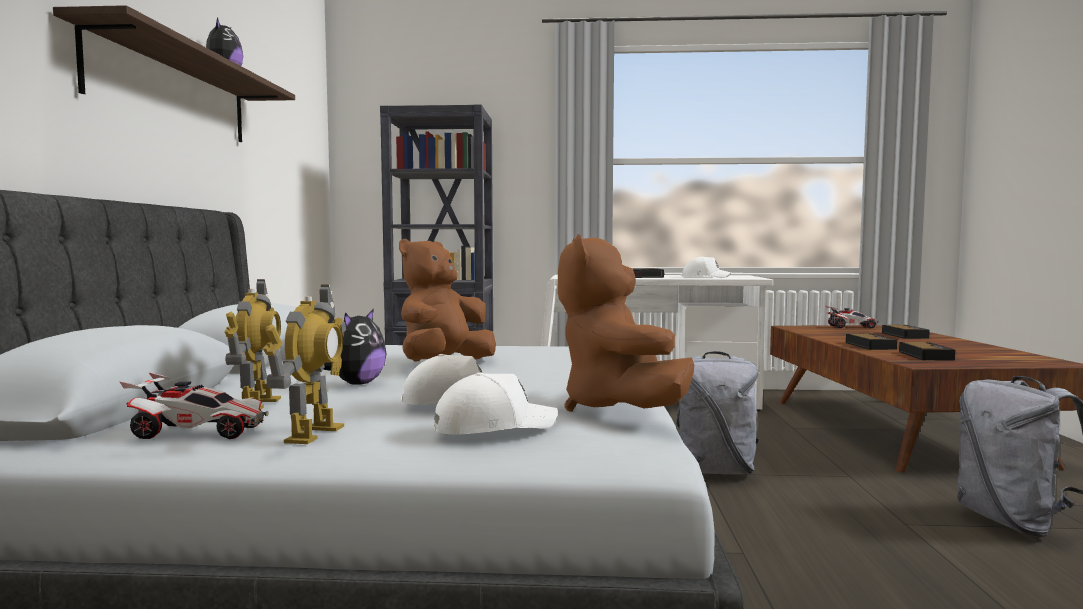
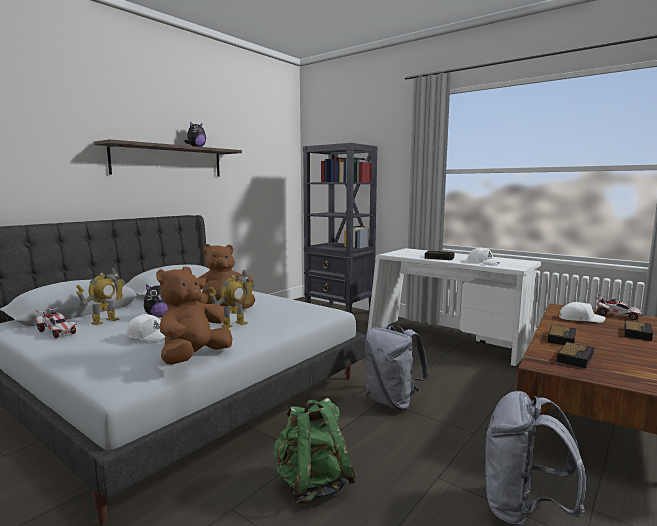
camera: 35 degrees right, 5 degrees up
(313, 434) = (77, 342): toy robot -> toy robot (234, 324)
(493, 426) = (117, 355): white cap -> white cap (580, 319)
(820, 580) = (312, 485): none -> green backpack

